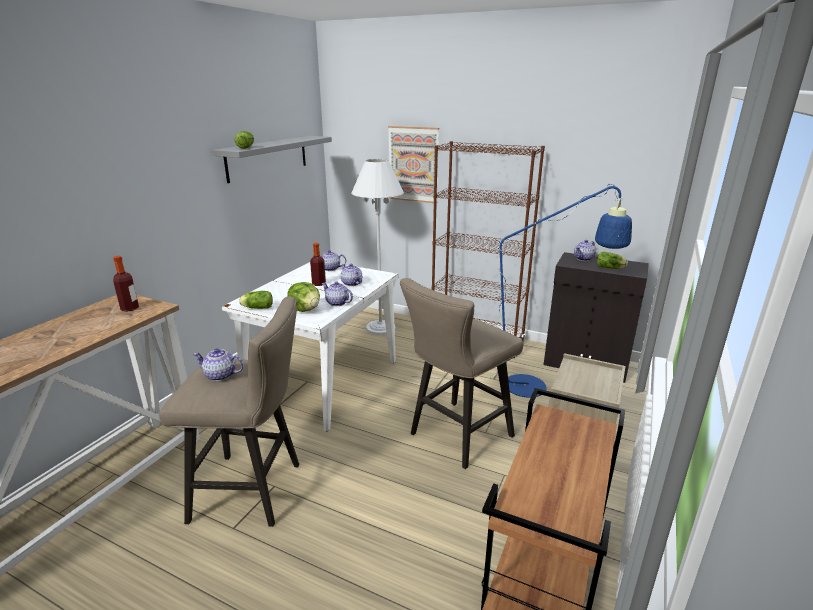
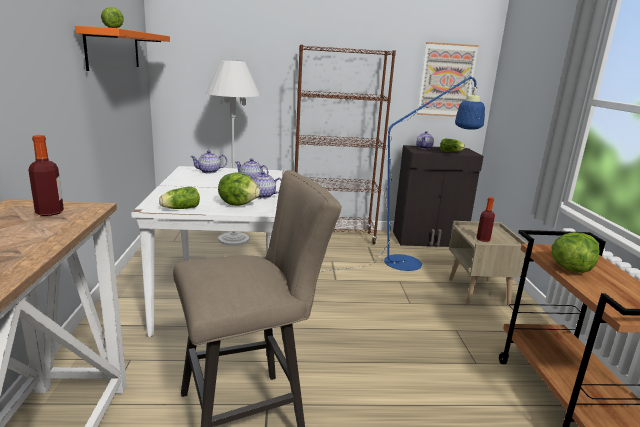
camera: 30 degrees left, 5 degrees down
(221, 375) = (234, 271): teapot -> none
(268, 157) = (114, 49): grey shelf -> orange shelf
(319, 284) = (217, 183): bottle -> bottle (483, 239)
(413, 164) = (257, 69): picture -> picture (446, 80)
(455, 437) = (391, 312): beige stool -> none
(542, 447) = (570, 269): none -> lettuce

